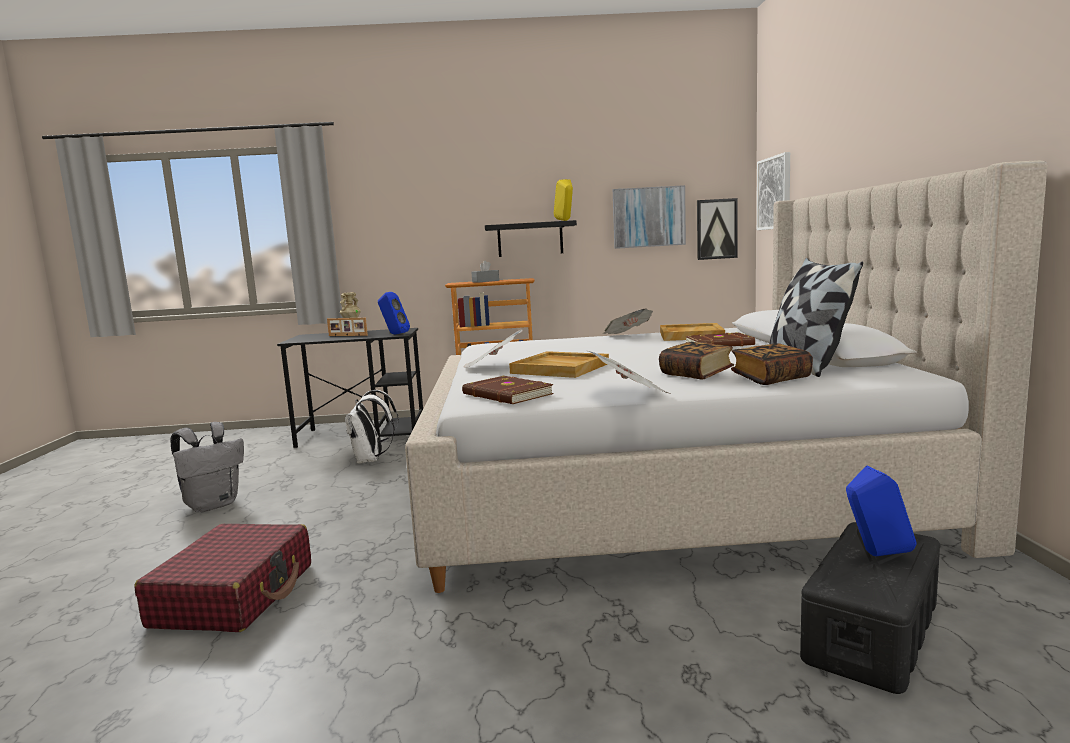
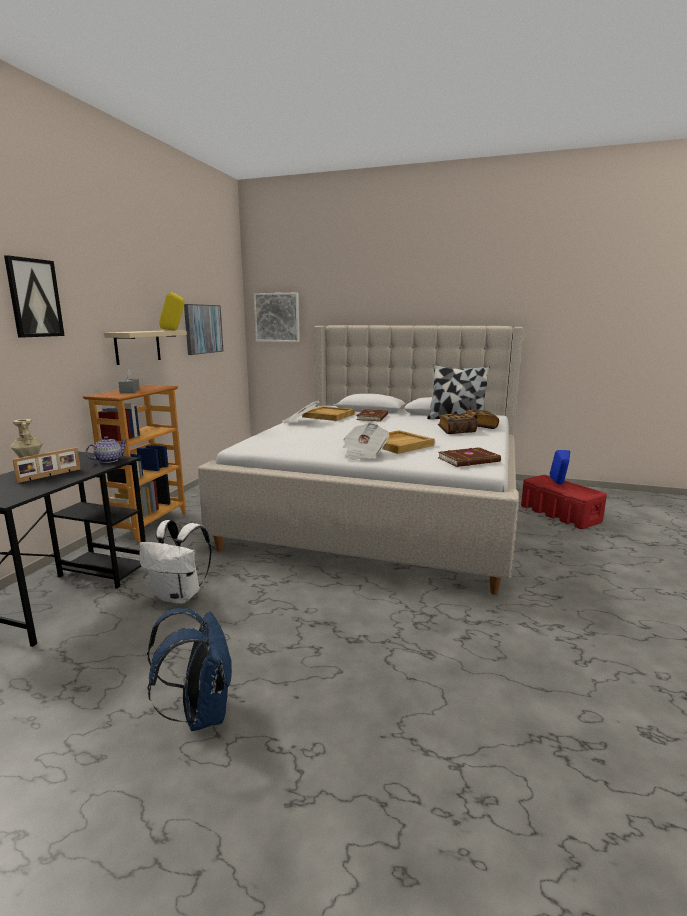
camera: 70 degrees left, 5 degrees up
(213, 505) = (200, 712): grey backpack -> blue backpack
(235, 595) = (469, 682): red suitcase -> none
(394, 334) = (108, 460): blue speaker -> teapot
(530, 239) = (137, 346): black shelf -> beige shelf
(629, 393) = (491, 444): newspaper -> none
(716, 229) = (232, 339): picture -> picture (34, 298)
(871, 633) = (560, 514): black storage box -> red storage box

